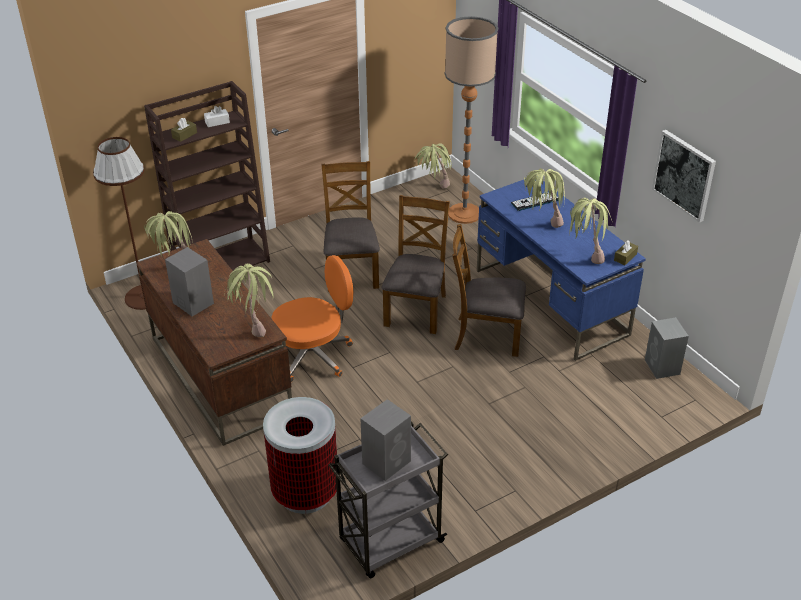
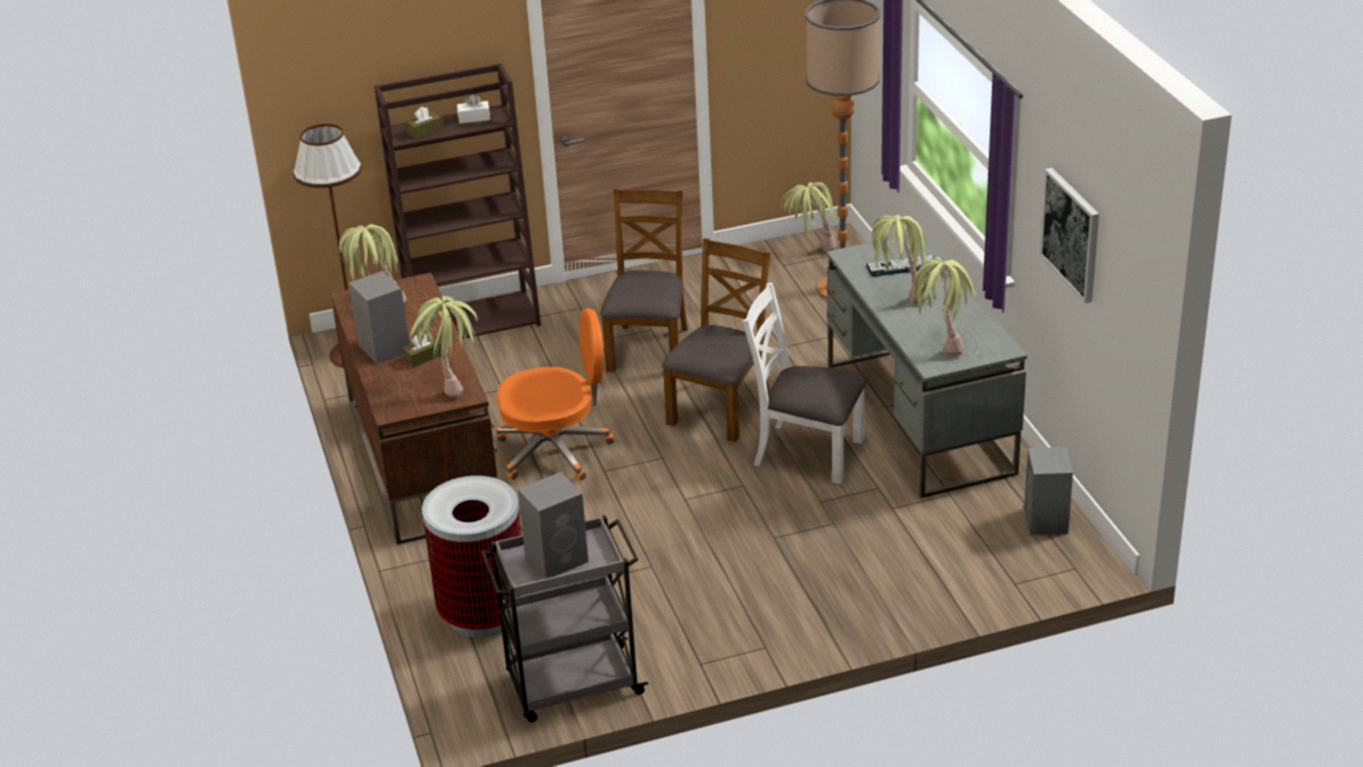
camera: 15 degrees right, 5 degrees down
(486, 335) = (807, 452): brown chair -> white chair
(551, 302) = (919, 419): blue desk -> grey desk
(625, 257) = (997, 351): brown tissue box -> brown tissue box (423, 357)

